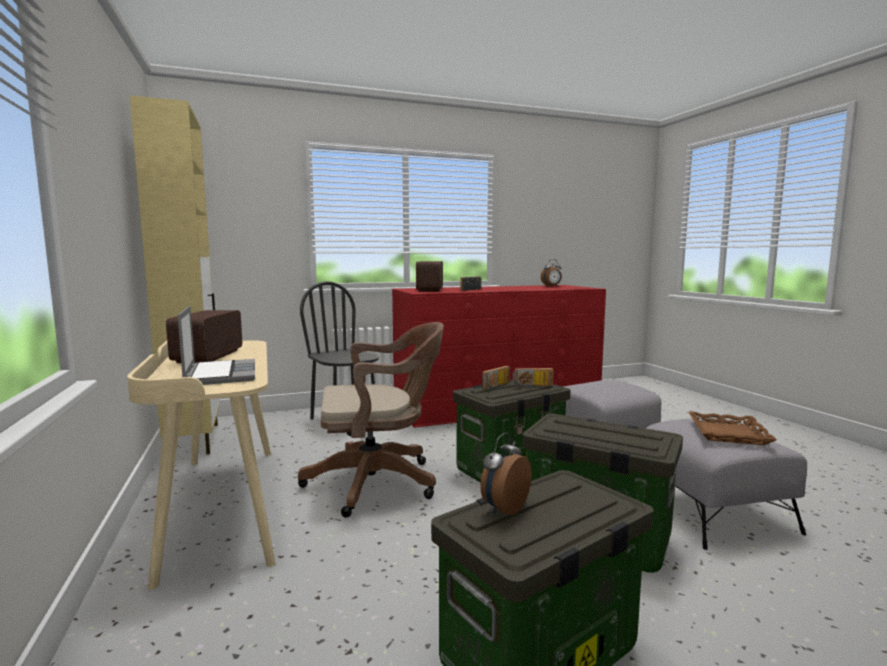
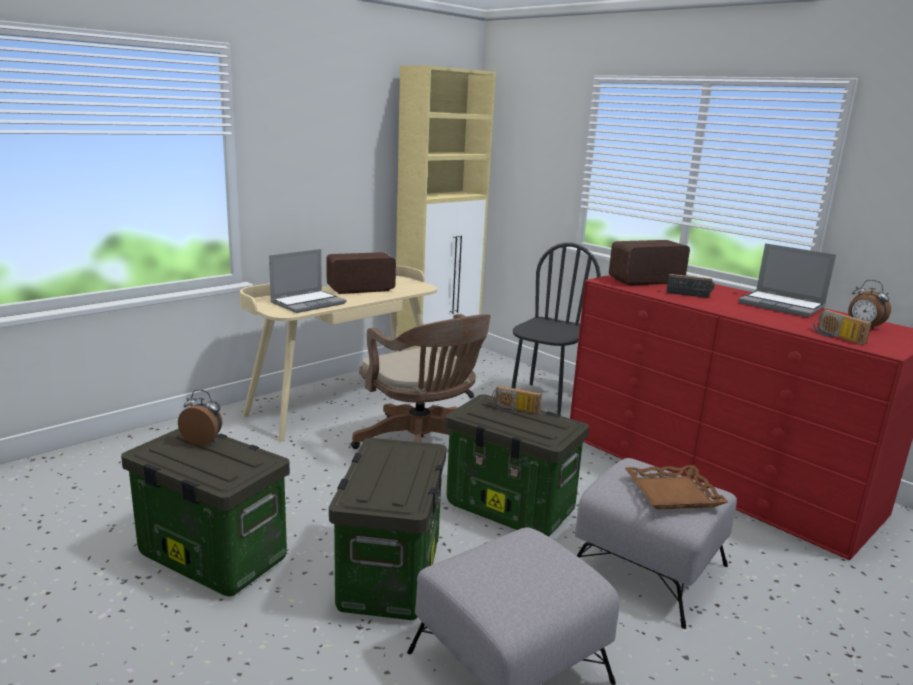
camera: 65 degrees right, 10 degrees up
(505, 287) = (782, 305): none -> laptop
(533, 386) = (535, 427): radio -> radio (836, 337)
(727, 433) = (513, 575): brown tray -> brown tray (673, 493)

